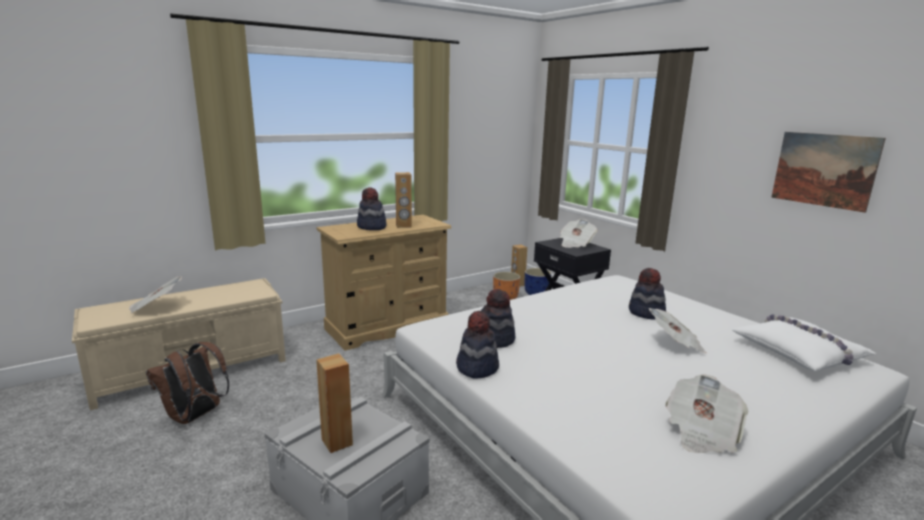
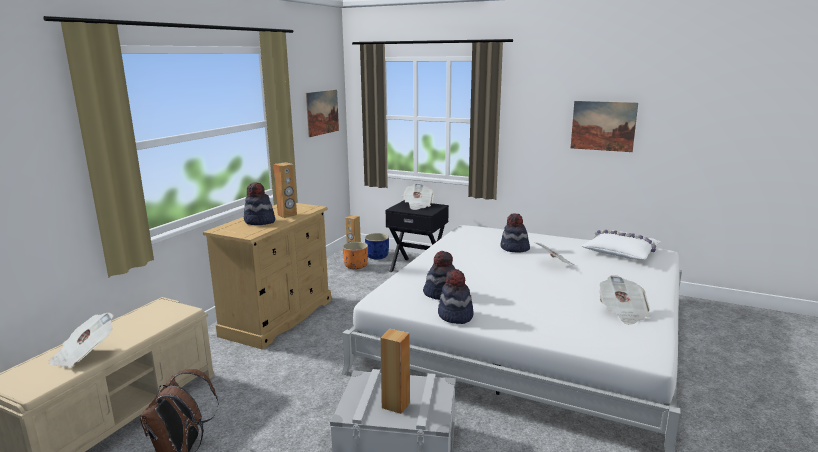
camera: 30 degrees left, 0 degrees up
(498, 132) = (322, 112): none -> picture

